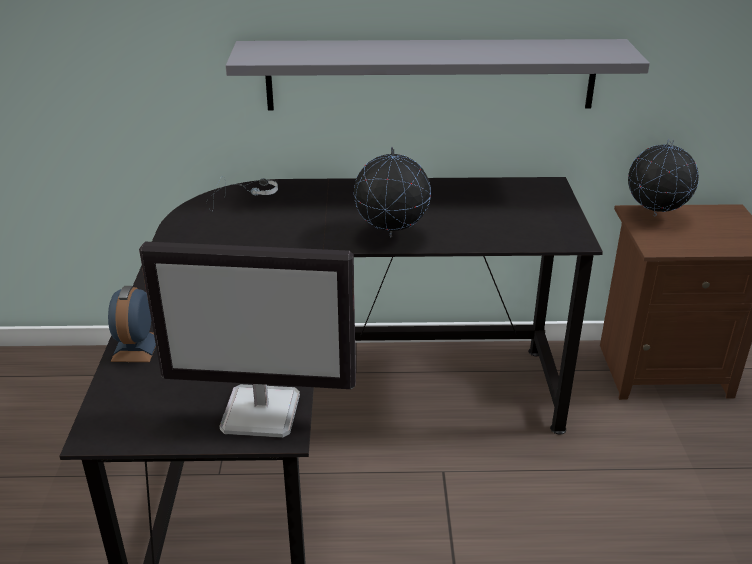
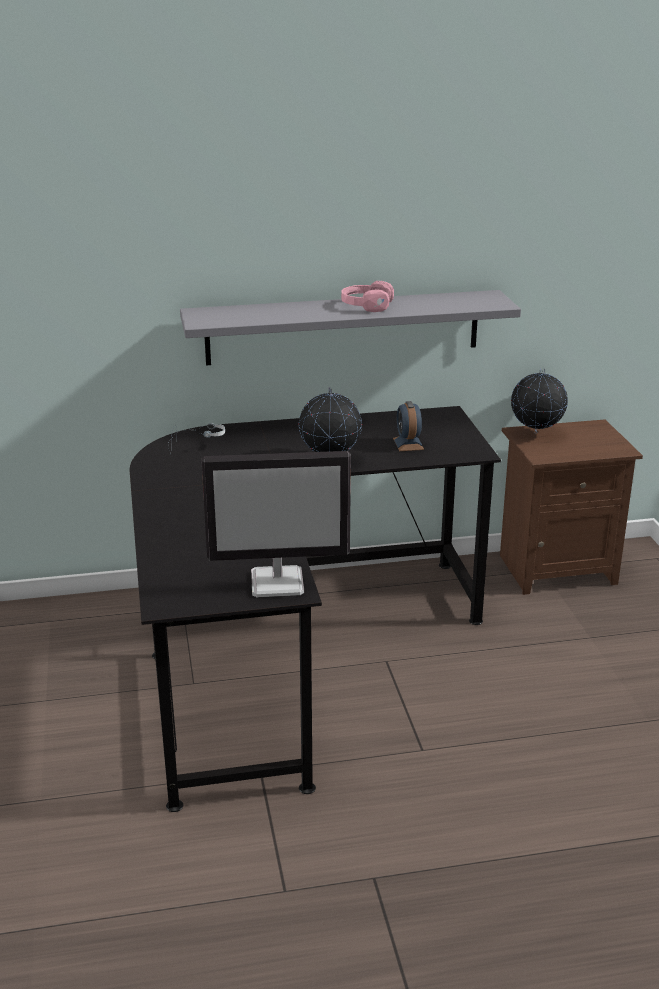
camera: 10 degrees left, 5 degrees down
(136, 347) = (160, 552): alarm clock -> alarm clock (408, 444)
(455, 49) = (366, 306): none -> pink headphones

